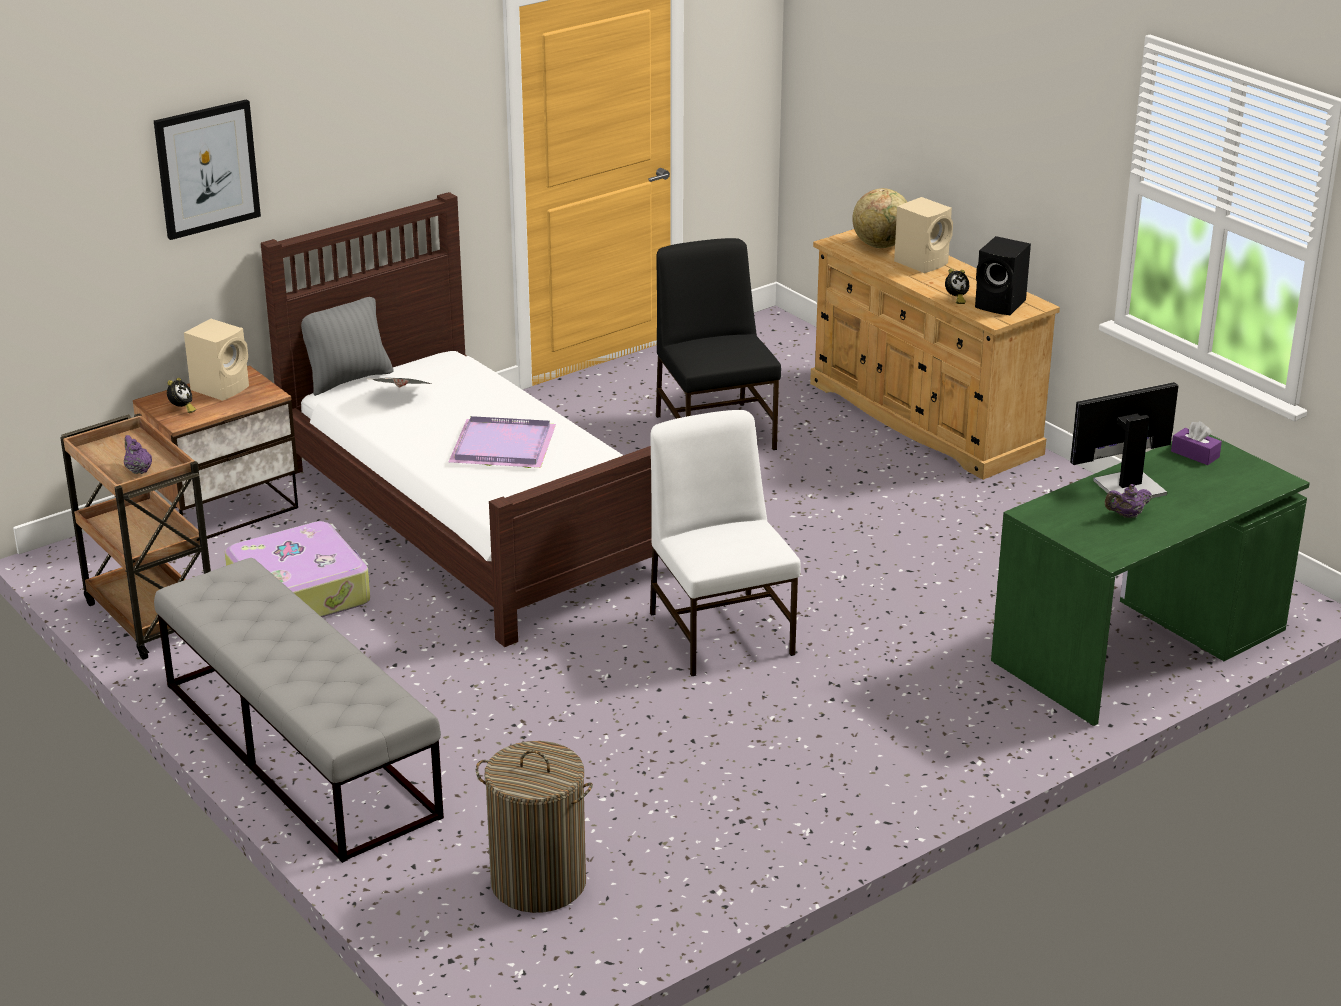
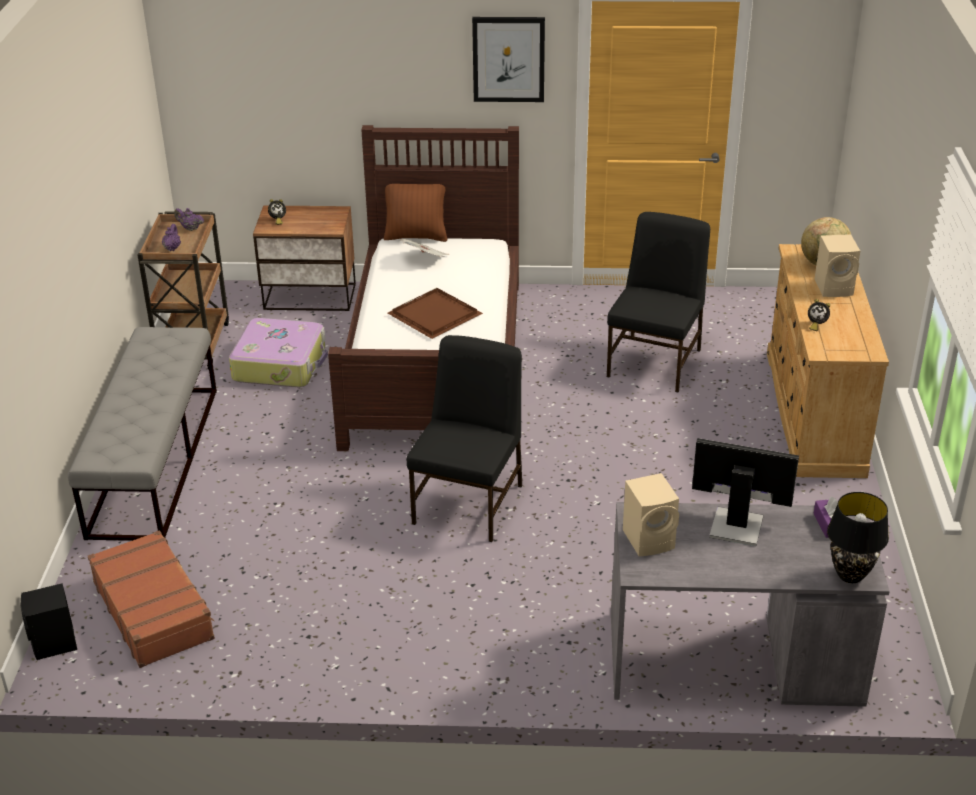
camera: 40 degrees right, 5 degrees up
(207, 168) = (325, 64): picture -> picture (508, 59)
(222, 388) = (315, 215): beige speaker -> beige speaker (650, 539)
(348, 379) = (416, 237): grey pillow -> brown pillow
(504, 447) = (434, 317): purple tray -> brown tray
(538, 882) = (154, 610): laundry basket -> brown suitcase
(721, 631) = (470, 503): white chair -> black chair
(1001, 305) = (844, 343): black speaker -> black speaker (54, 644)
(1127, 515) = (700, 547): purple teapot -> purple teapot (190, 228)
(1139, 647) = (731, 659): green desk -> grey desk
(1265, 484) = (850, 575): none -> black table lamp

